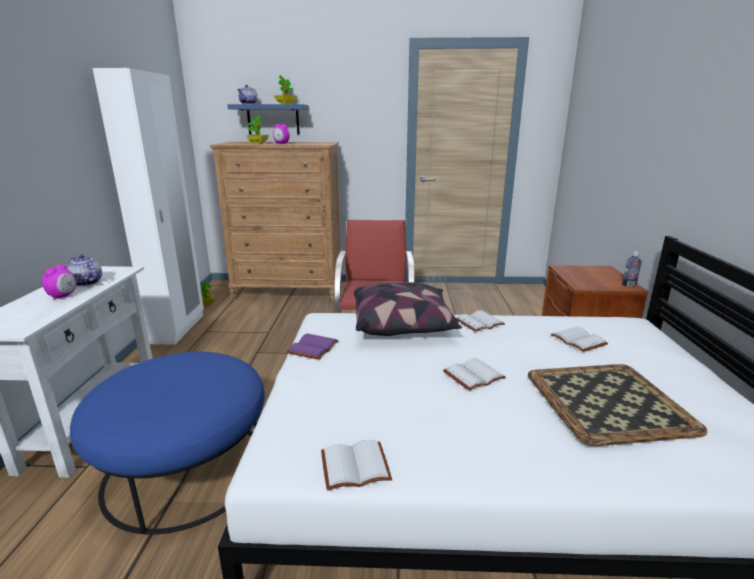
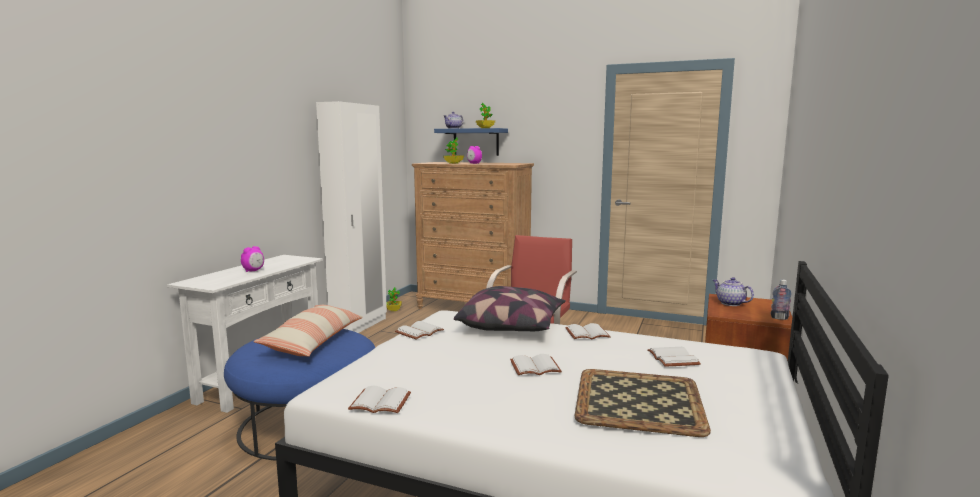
camera: 20 degrees right, 10 degrees down
(86, 283) = (274, 264): teapot -> teapot (730, 303)
(183, 378) = (313, 341): none -> pillow
(314, 348) = (419, 332): purple book -> white book

